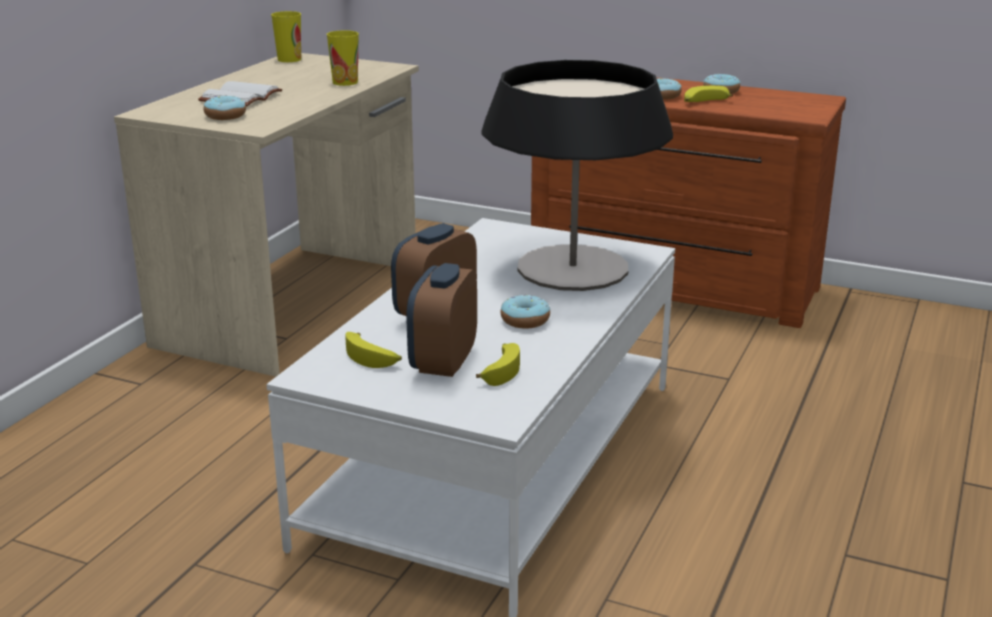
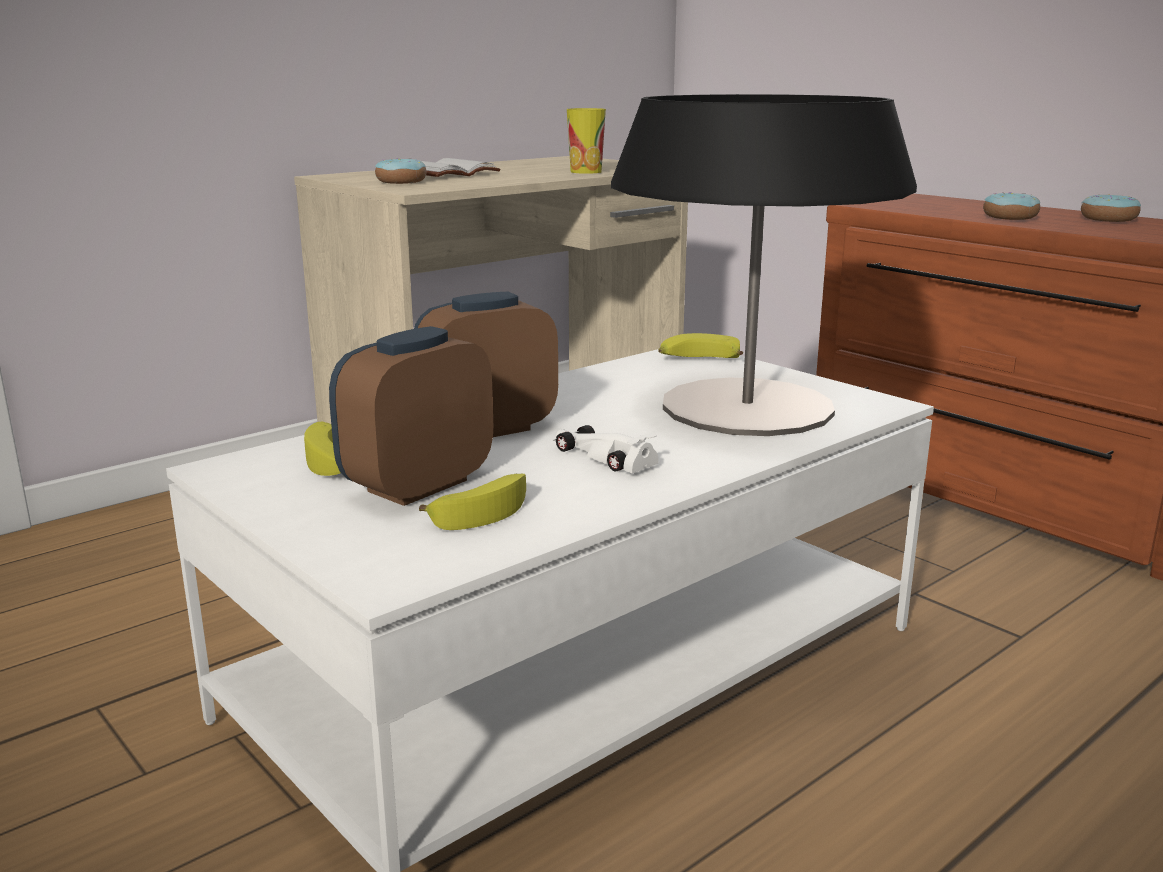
camera: 25 degrees right, 5 degrees down
(289, 59) = (560, 158): cup -> none
(525, 320) = (601, 456): donut -> white toy car
(704, 102) = (1069, 225): banana -> banana (698, 359)

